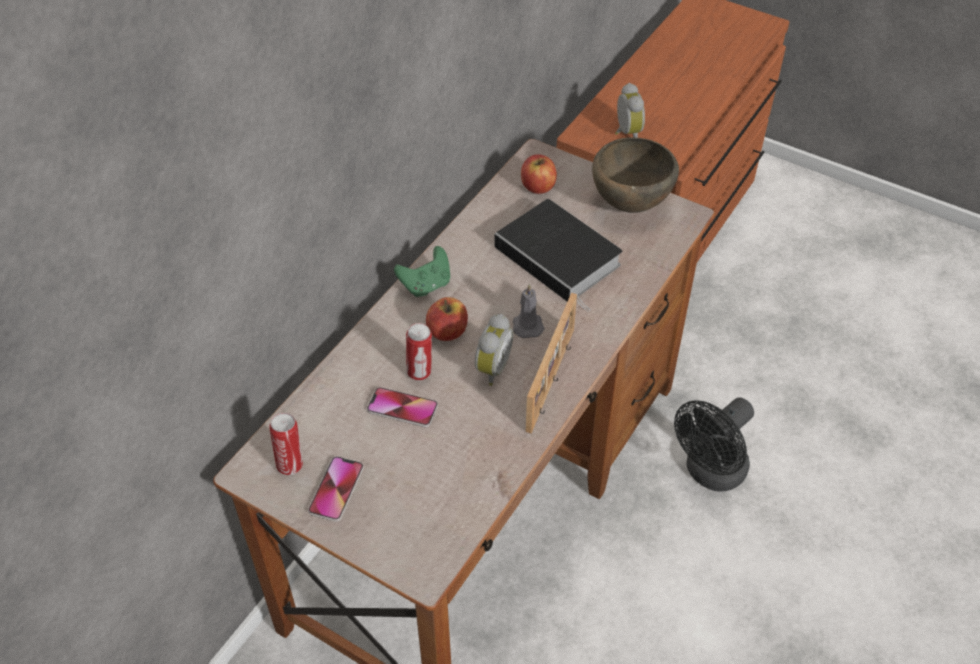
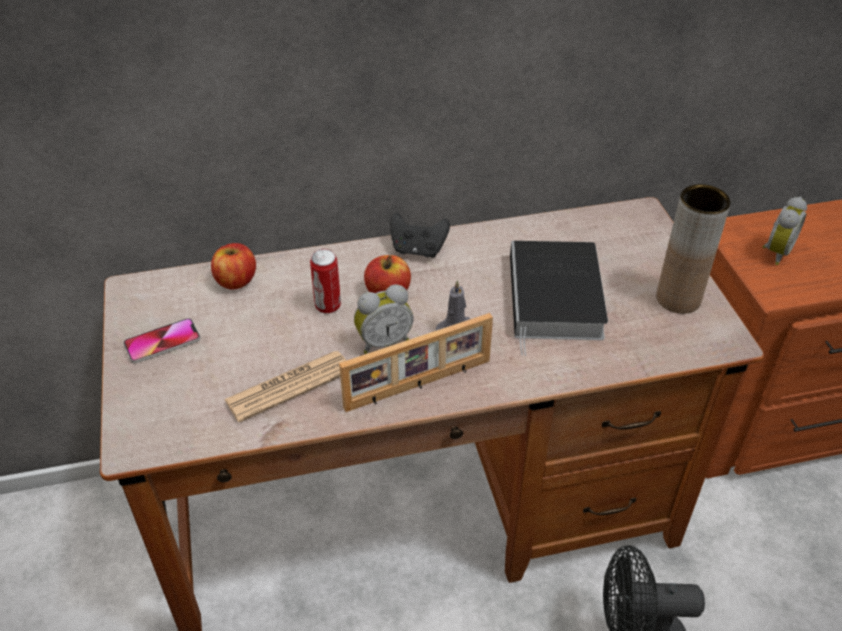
camera: 45 degrees right, 5 degrees down
(291, 464) = (161, 303): can -> none
(402, 408) = (281, 322): phone -> none
(426, 285) = (418, 250): green game controller -> black game controller
(471, 446) = (289, 386): none -> newspaper
(538, 186) = (610, 235): apple -> apple (236, 281)
(629, 205) = (678, 299): brown bowl -> brown vase

